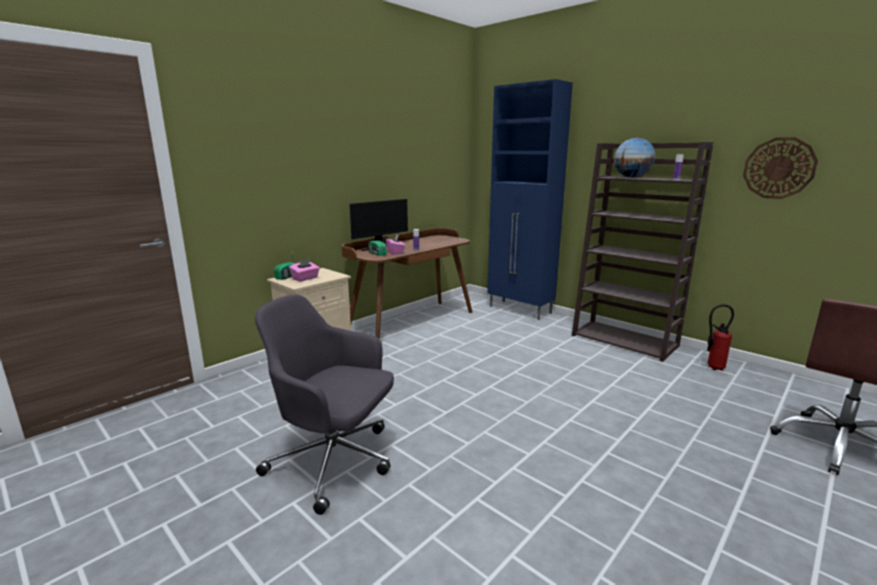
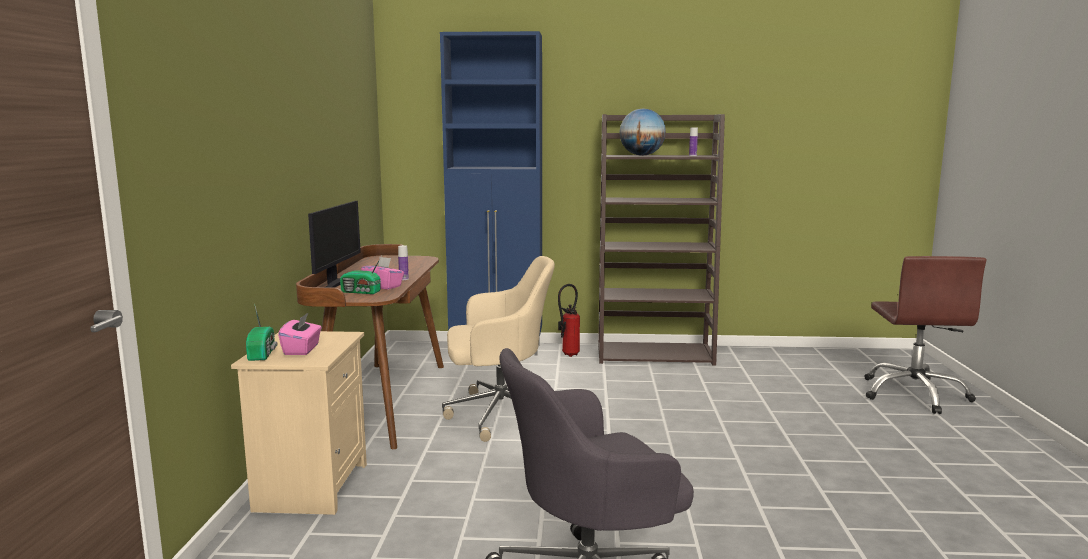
camera: 40 degrees left, 5 degrees down
(456, 348) = (499, 414): none -> beige office chair
(712, 367) = (758, 359): fire extinguisher -> fire extinguisher (567, 355)
(779, 168) = (778, 141): wall clock -> none

